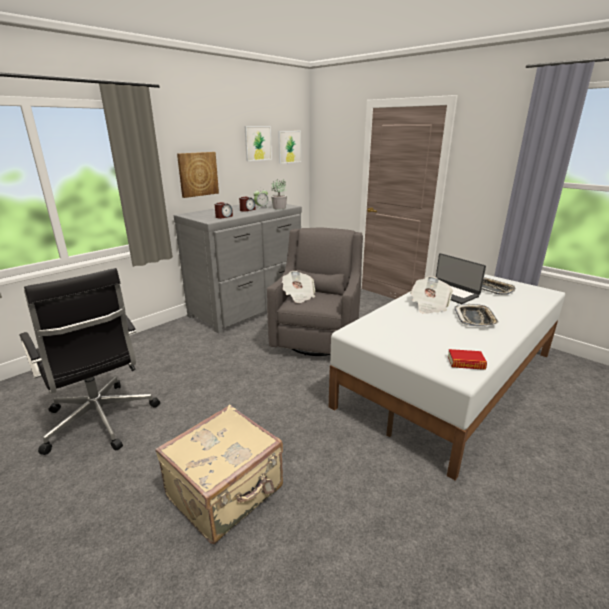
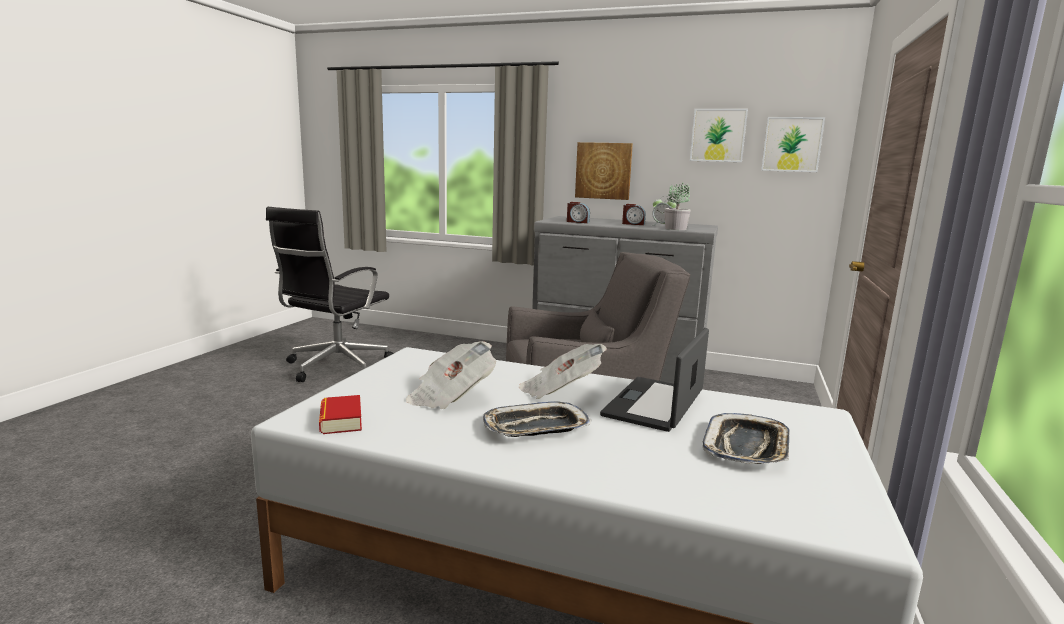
camera: 65 degrees right, 10 degrees down
(227, 493) = (243, 437): beige suitcase -> none
(298, 296) = (553, 338): newspaper -> newspaper (450, 397)

